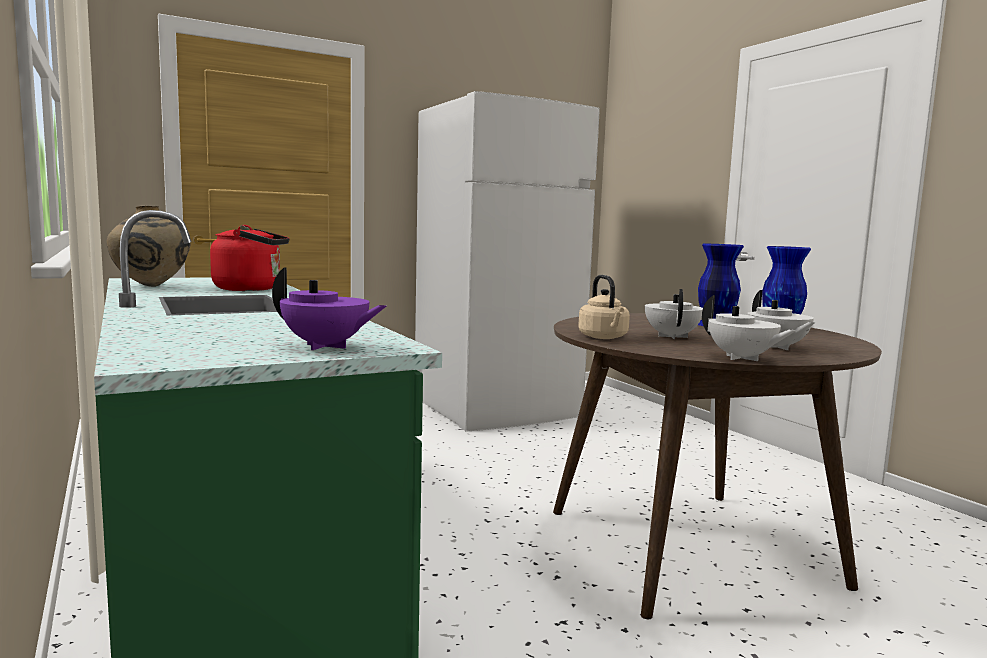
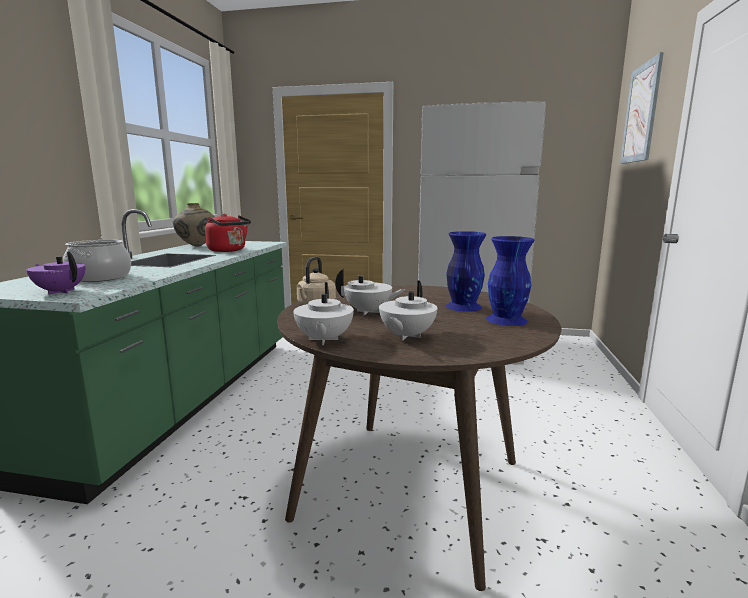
camera: 40 degrees right, 5 degrees up
(267, 328) = (100, 277): none -> cooking pot
(326, 346) = (60, 291): purple teapot -> purple teapot turned 150 degrees clockwise
(657, 132) = (641, 113): none -> picture
(672, 336) = (368, 312): white teapot -> white teapot turned 60 degrees clockwise

